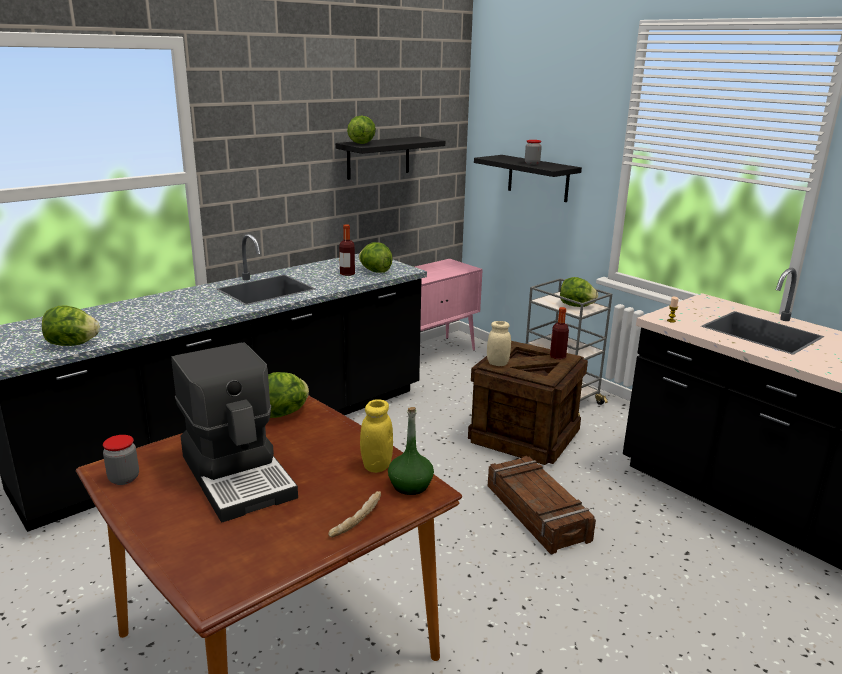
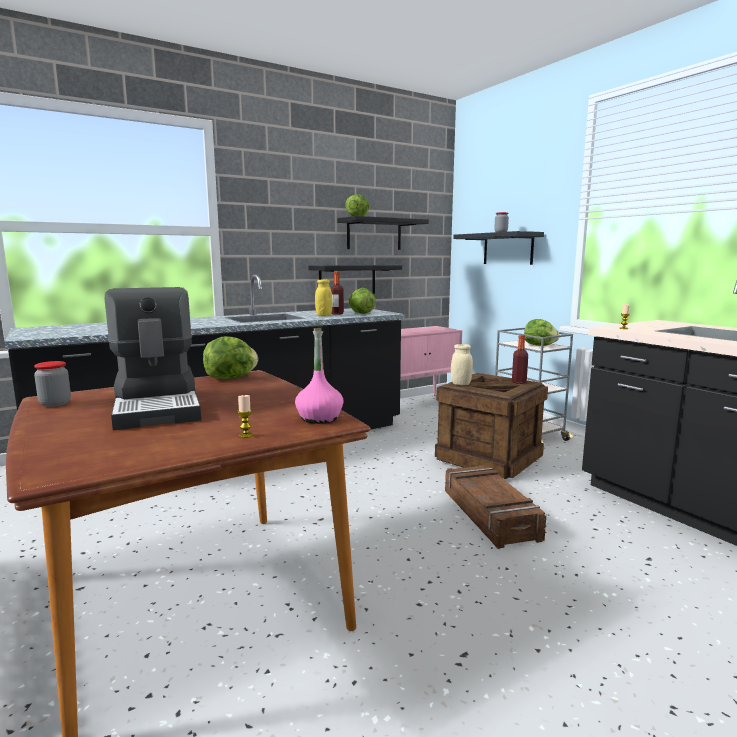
camera: 10 degrees right, 10 degrees down
(72, 344) = (83, 333): lettuce -> none
(348, 216) = (347, 280): none -> black shelf
(355, 520) = (246, 435): bread -> candle
(376, 466) = (294, 406): yellow jar -> yellow jar (323, 315)
(410, 485) = (319, 418): green bottle -> pink bottle

